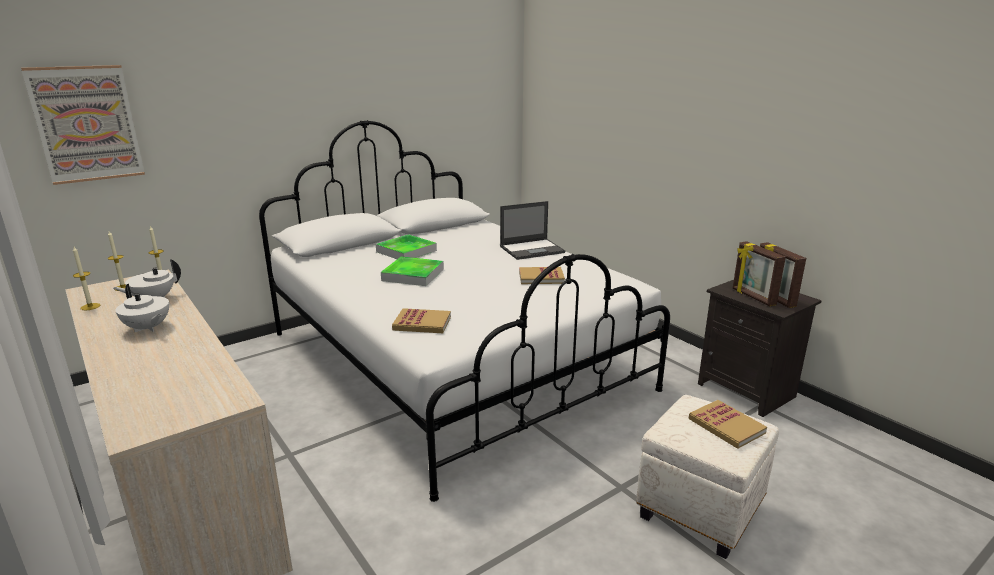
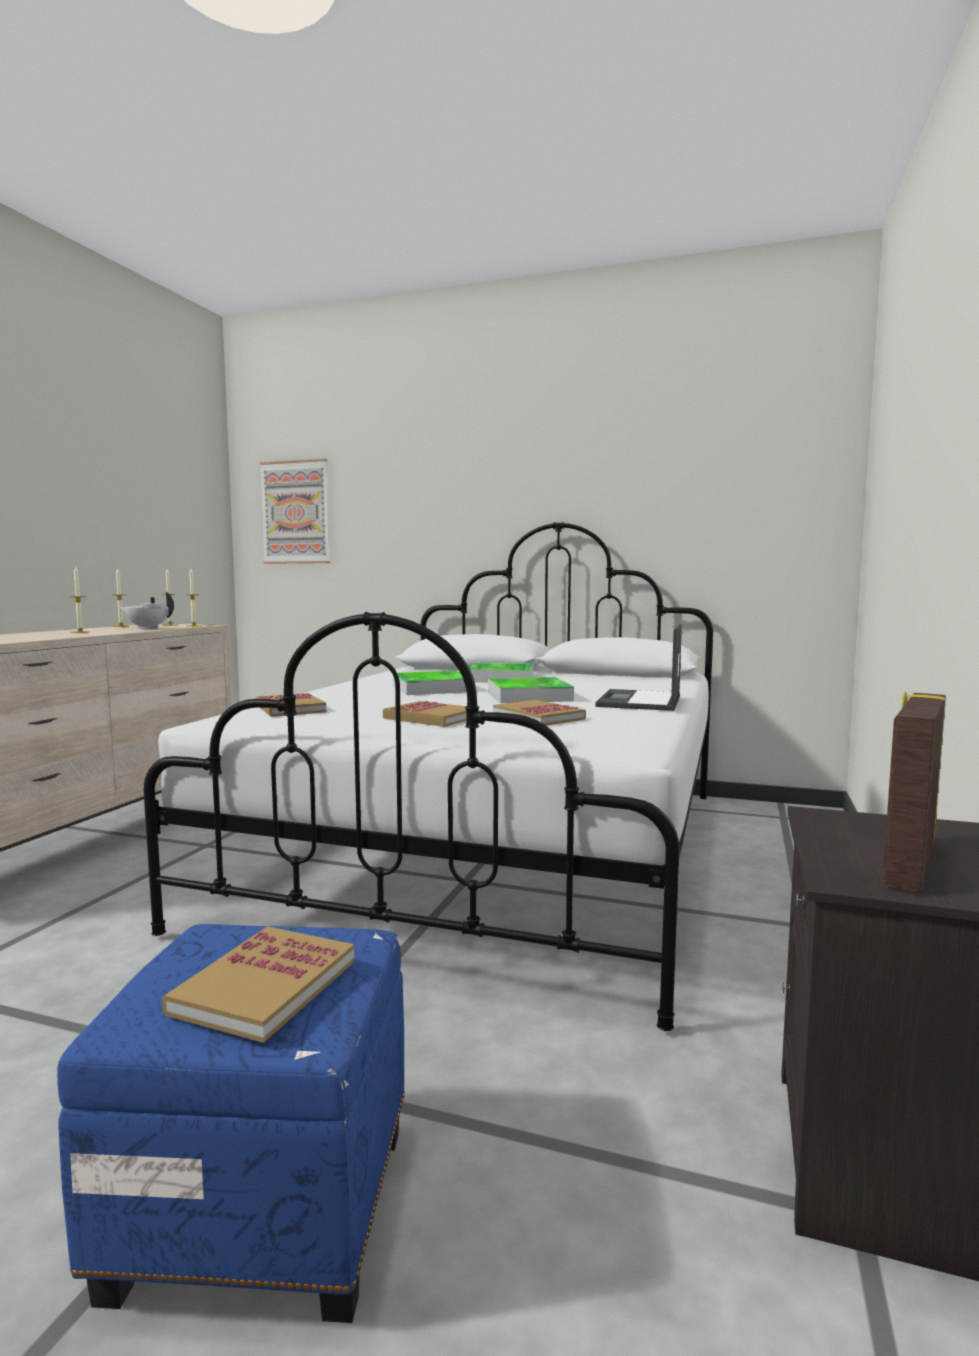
camera: 55 degrees right, 15 degrees down
(147, 328) = (80, 632): white teapot -> candle
(481, 263) = (529, 696): none -> tray
(510, 298) = (431, 718): none -> book
(532, 249) = (640, 701): laptop -> laptop turned 75 degrees clockwise
(700, 512) = (260, 1211): white ottoman -> blue ottoman
(753, 297) = (855, 844): picture frame -> none

